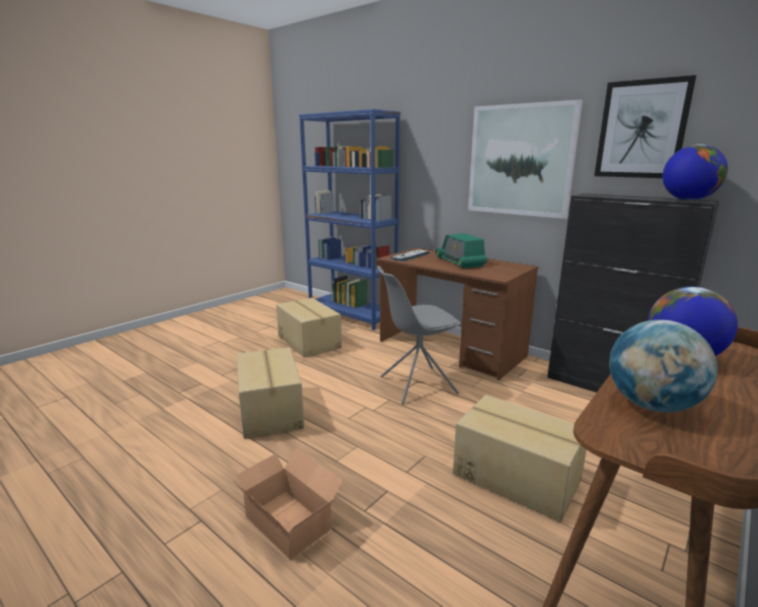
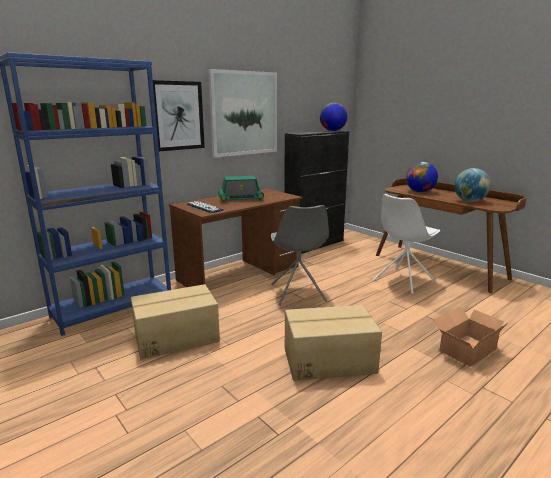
camera: 80 degrees left, 0 degrees up
(516, 476) = (402, 281): cardboard box -> white chair
(641, 129) = (301, 93): picture -> picture (177, 116)

